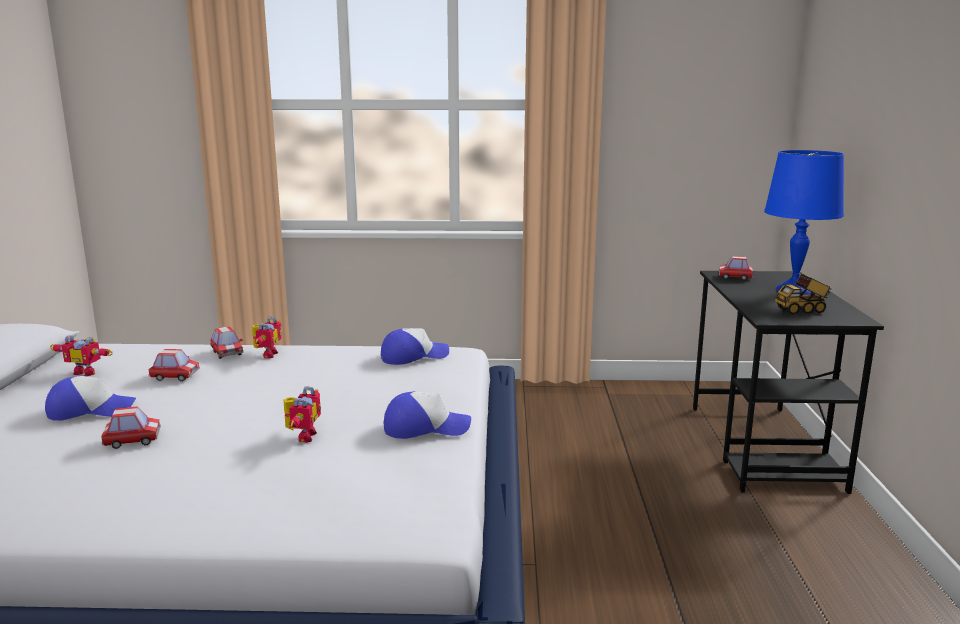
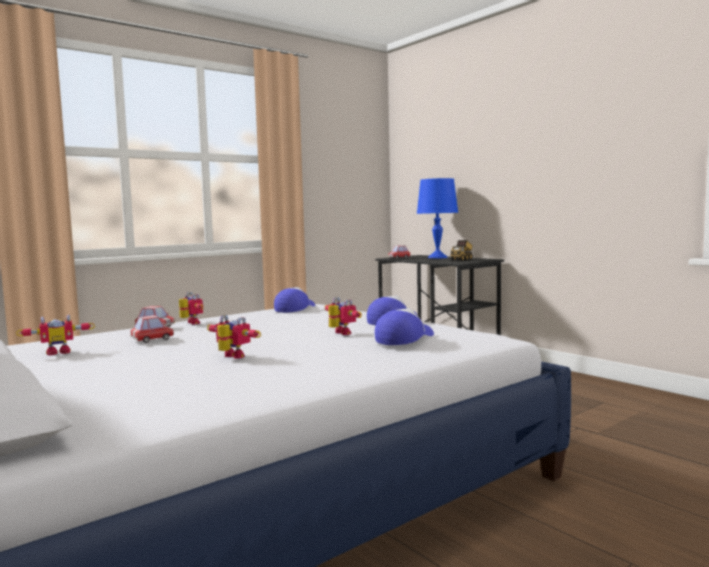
camera: 40 degrees left, 10 degrees down
(91, 410) = (140, 359): cap -> cap (404, 338)
(132, 440) = (231, 357): toy car -> toy robot

